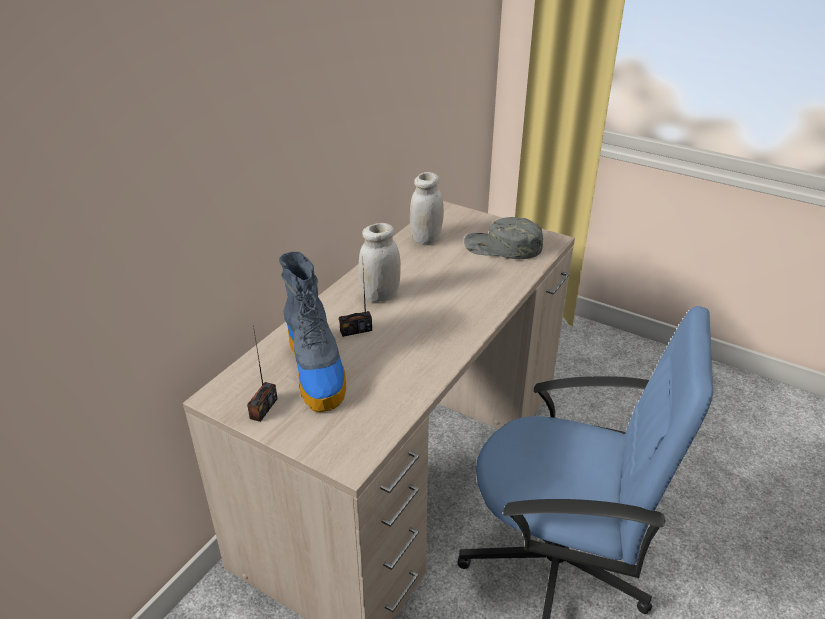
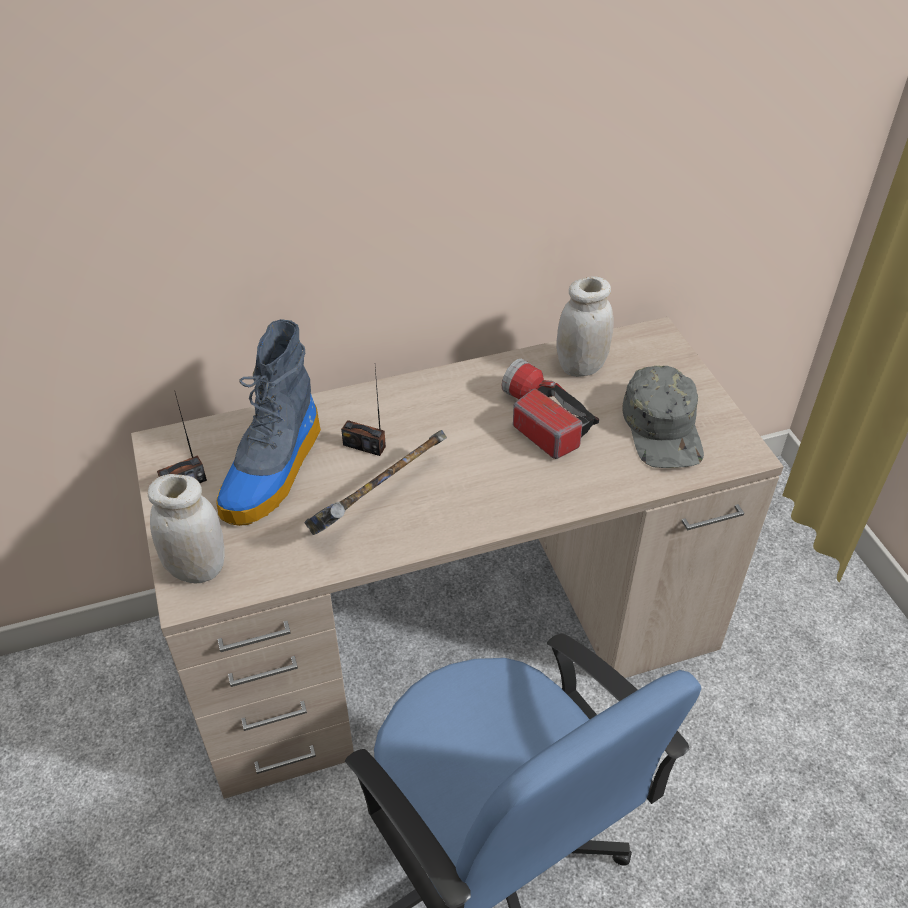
camera: 40 degrees right, 10 degrees up
(380, 295) = (440, 415): white jar -> white jar (197, 568)
(405, 354) = (378, 507): none -> hammer
(438, 271) = (541, 420): none -> flashlight
(502, 247) = (663, 428): grey cap -> grey cap turned 150 degrees counterclockwise

